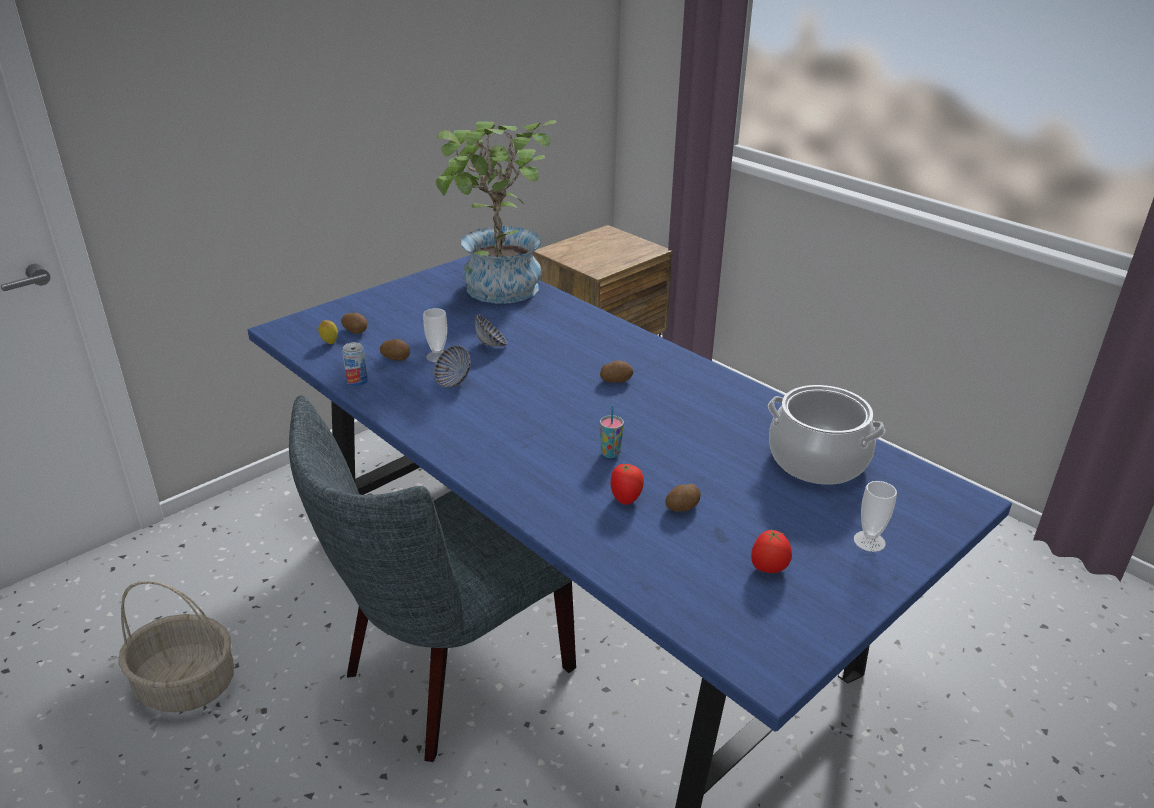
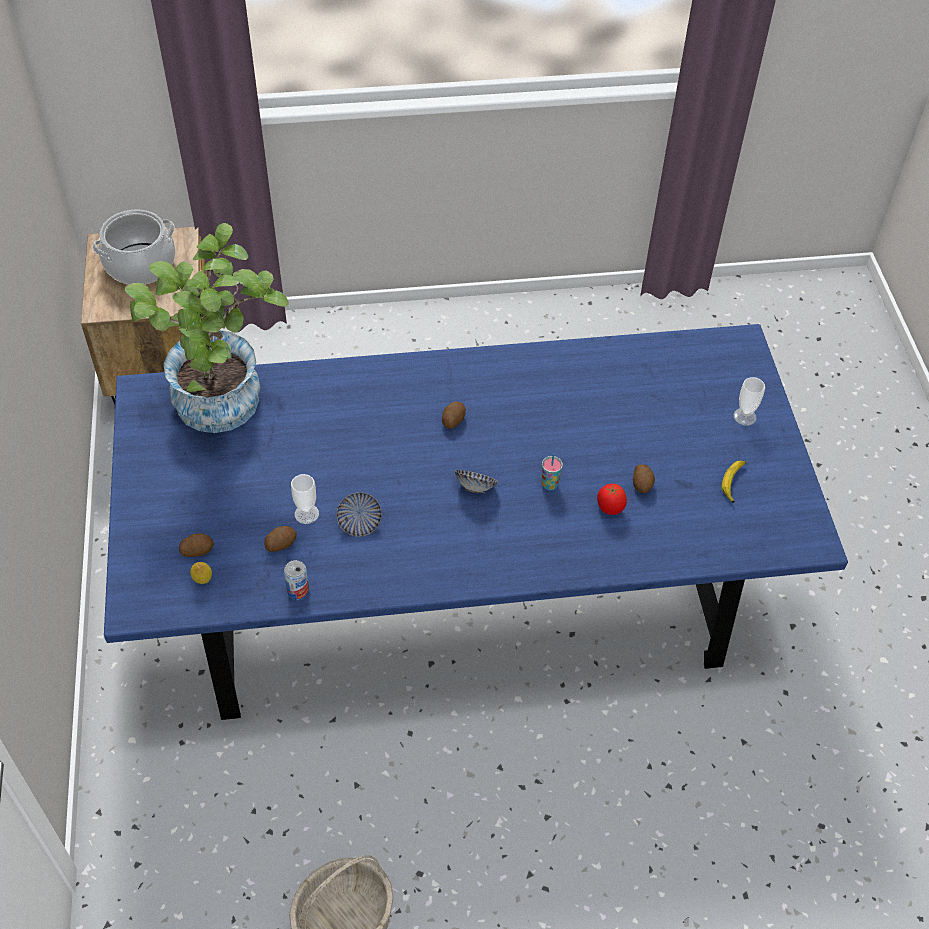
camera: 55 degrees left, 20 degrees up
(447, 676) = (482, 727): grey chair -> none
(491, 344) = (320, 466): bowl -> bowl (475, 487)
(768, 569) = (733, 482): tomato -> banana
(818, 460) = (648, 379): cooking pot -> cooking pot (140, 264)

